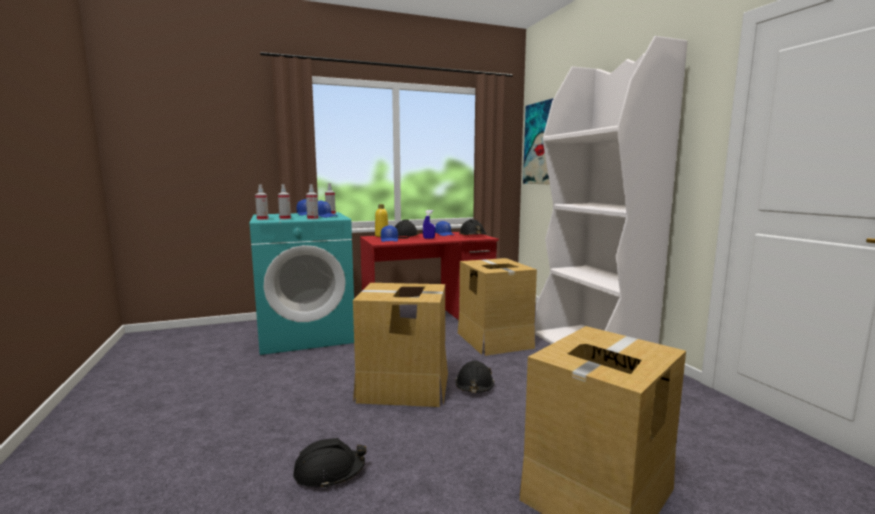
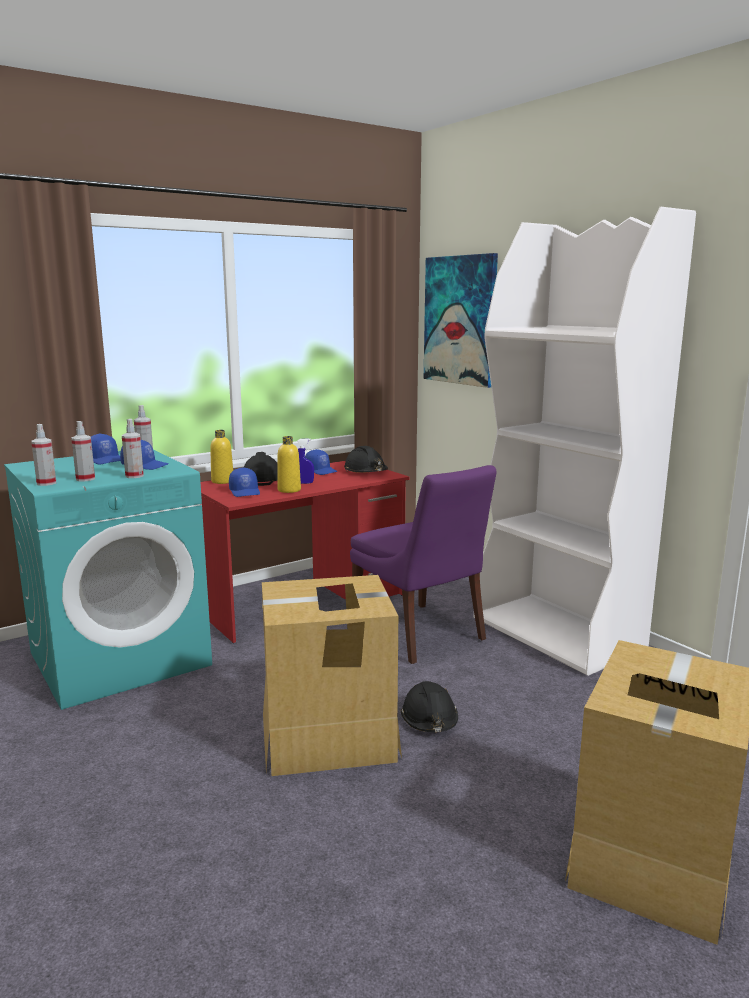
camera: 15 degrees left, 5 degrees up
(329, 472) = (295, 899): black hard hat -> none
(416, 240) = (289, 490): none -> yellow bottle
(494, 340) = (420, 634): cardboard box -> purple chair

